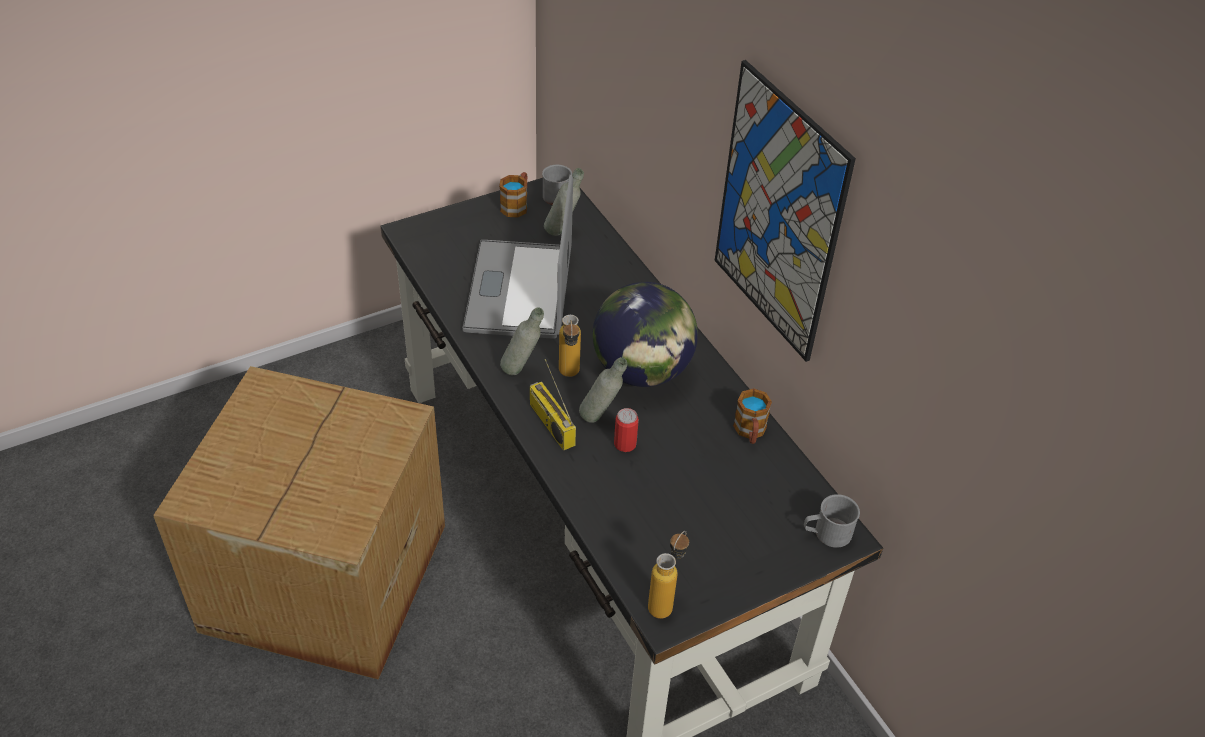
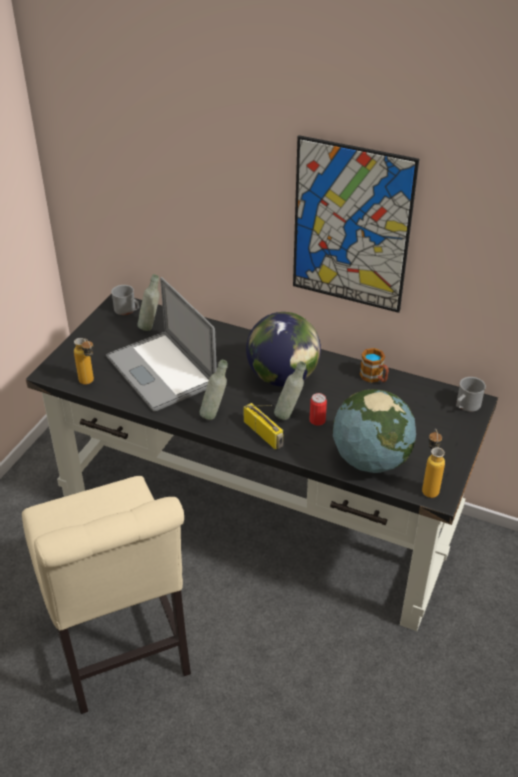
camera: 35 degrees left, 5 degrees down
(322, 579) = (121, 650): cardboard box -> beige chair
(516, 205) = (104, 325): mug -> none
(550, 424) = (264, 433): radio -> radio turned 150 degrees counterclockwise
(569, 376) = (246, 402): bottle -> bottle (89, 383)
(633, 527) = (370, 460): none -> globe

